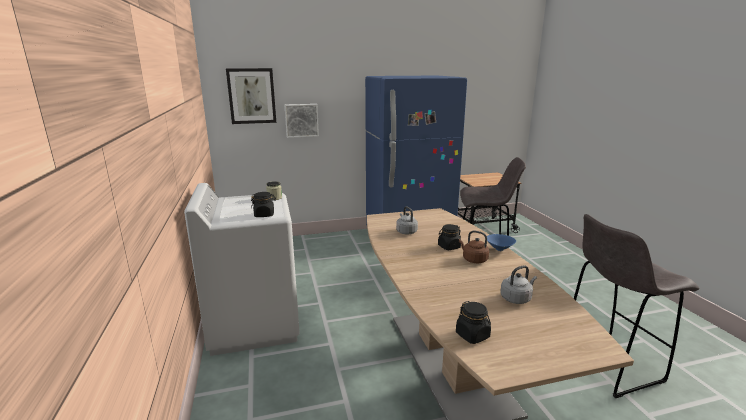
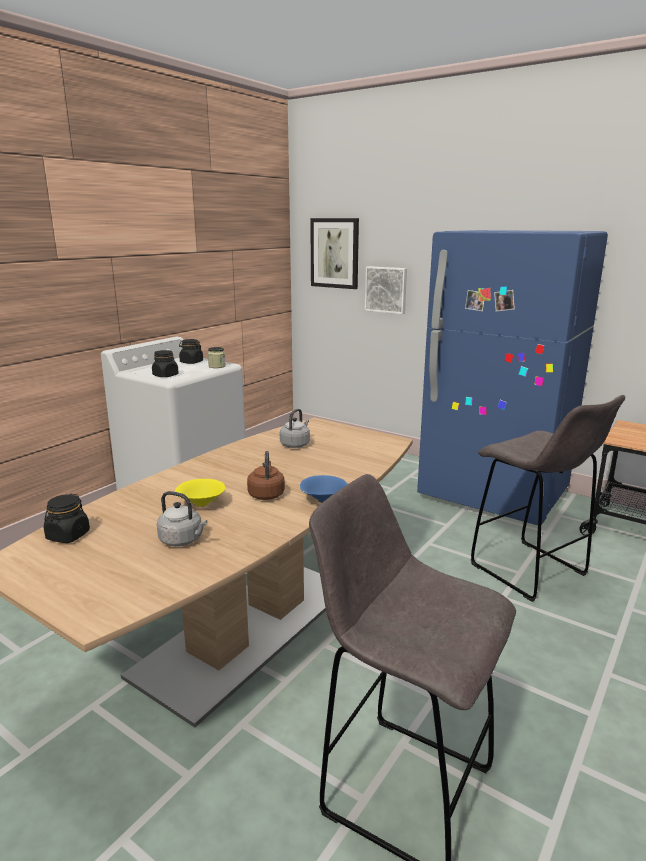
camera: 50 degrees right, 0 degrees up
(449, 247) = (285, 473): black jar -> black jar (191, 362)
(468, 280) = (200, 505): none -> yellow bowl

